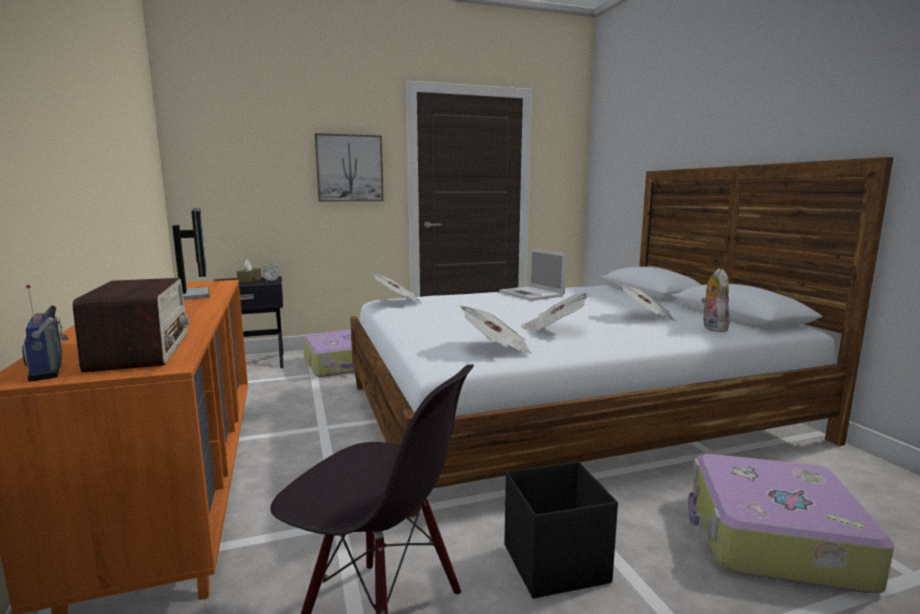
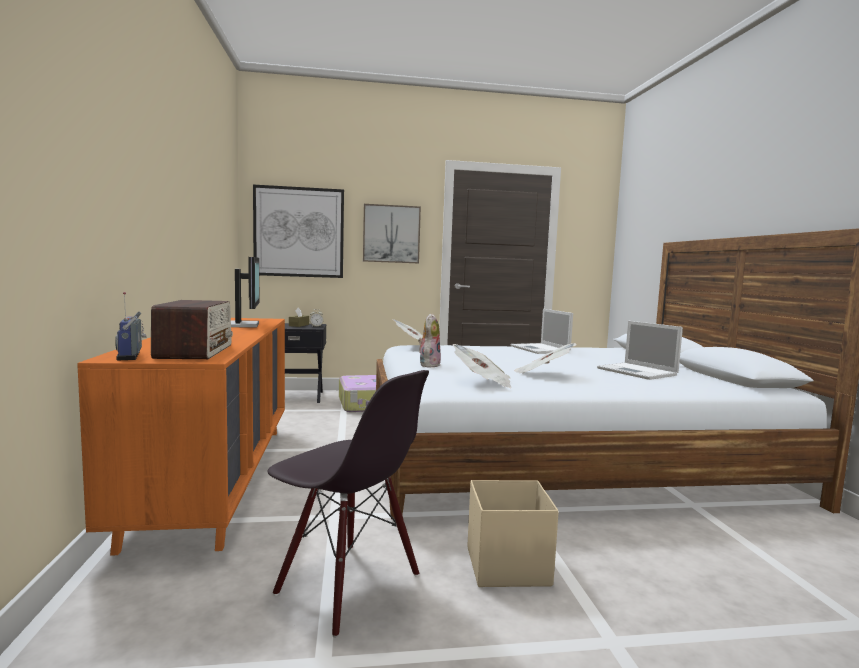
camera: 10 degrees right, 5 degrees down
(238, 169) = (299, 232): none -> picture
(553, 564) = (506, 566): black storage box -> beige storage box
(646, 317) = (638, 372): newspaper -> laptop
(712, 328) = (697, 384): plush toy -> plush toy (428, 365)
(772, 539) = (723, 576): suitcase -> none

